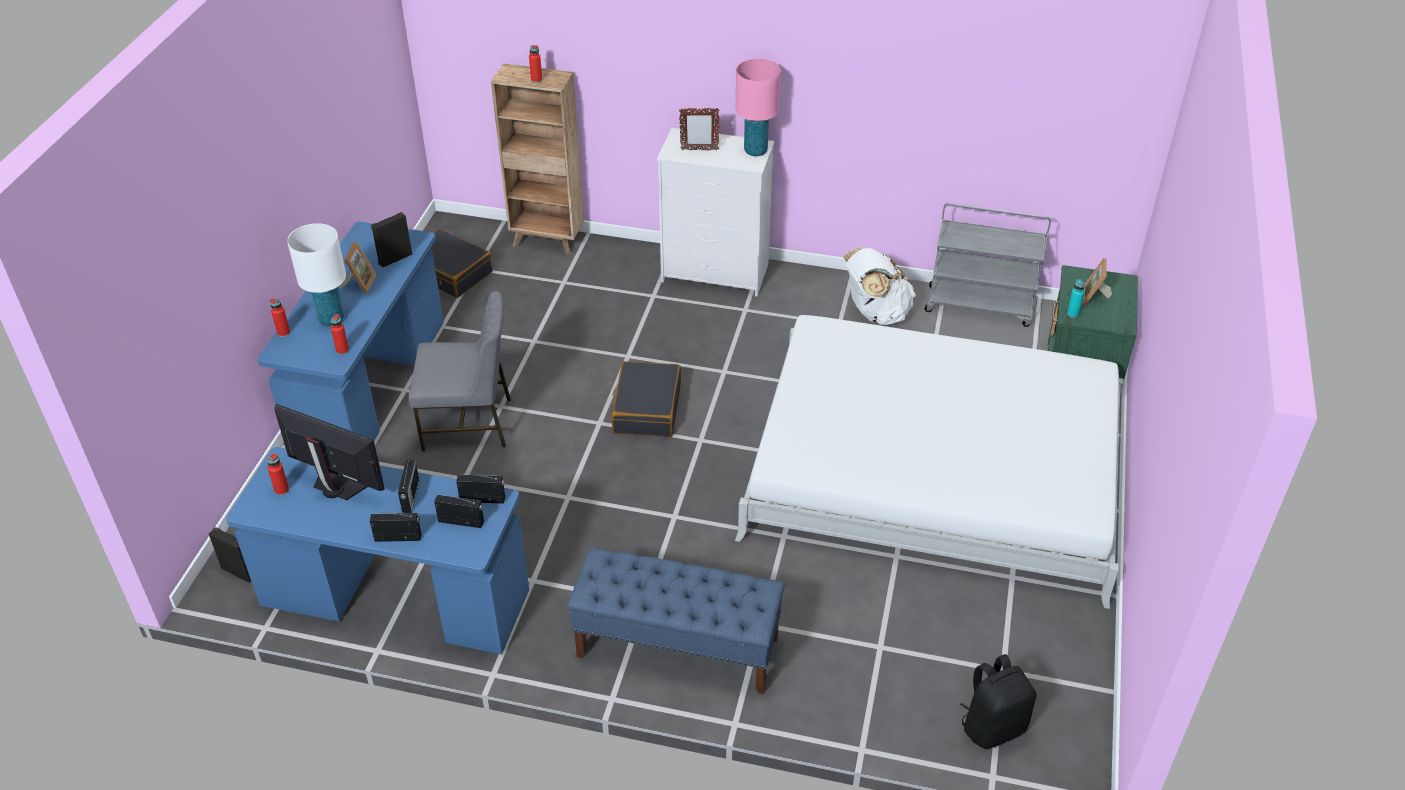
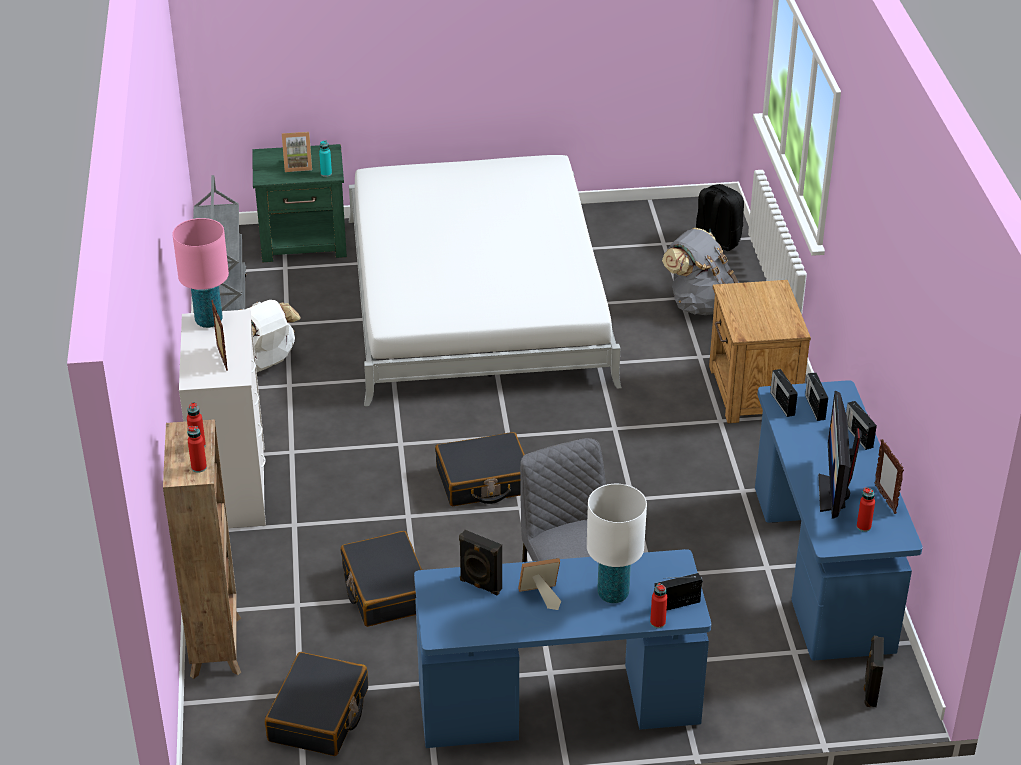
camera: 110 degrees left, 5 degrees down
(302, 520) = (885, 499): none -> picture frame
(342, 350) = (656, 564): red bottle -> red bottle (199, 467)
(410, 497) = (811, 445): radio -> radio (677, 604)
(550, 327) = (385, 590): none -> black suitcase
(677, 647) = (753, 392): blue bench -> brown nightstand
(861, 660) = (699, 304): none -> grey backpack

